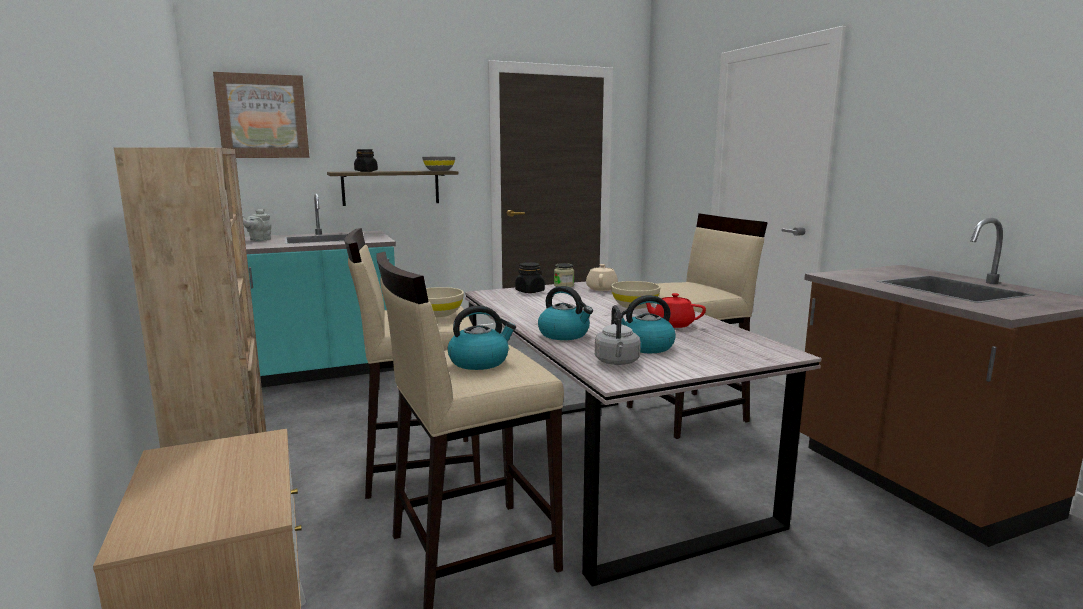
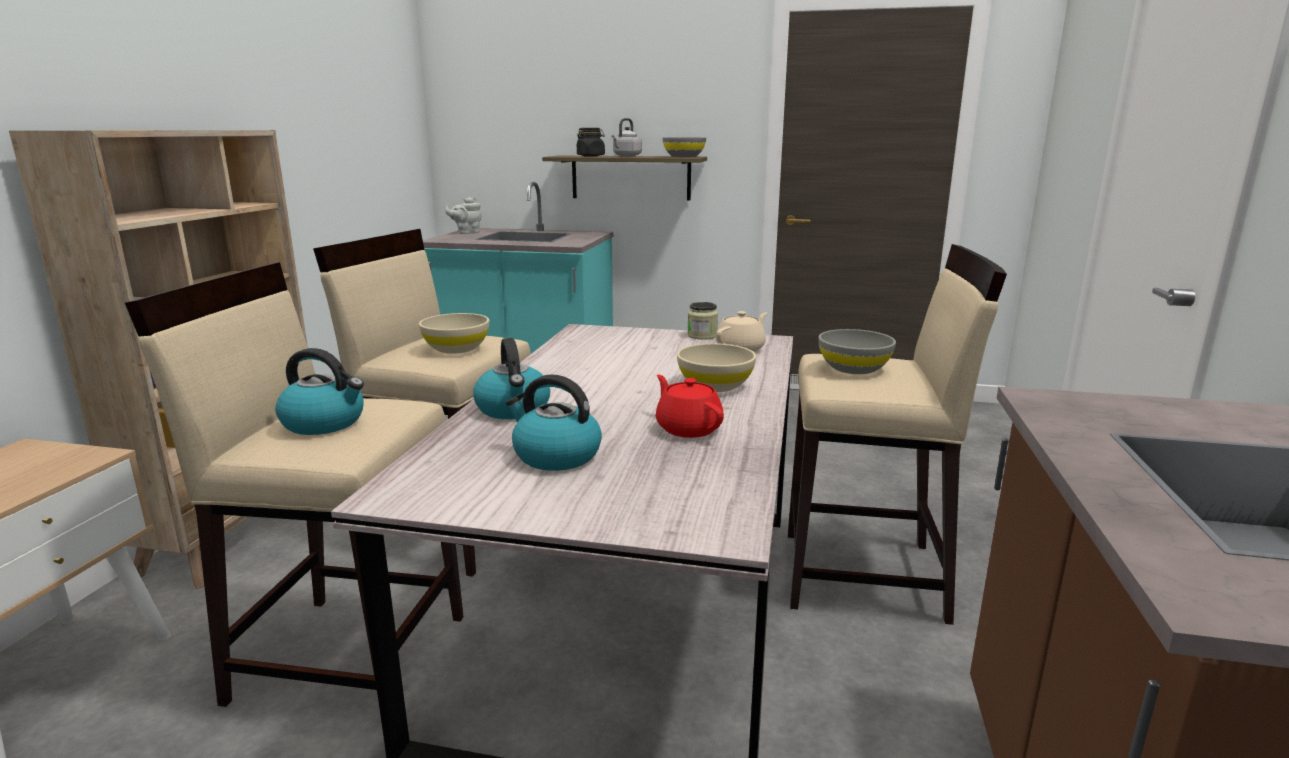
camera: 35 degrees right, 5 degrees up
(263, 116) = (493, 89): picture -> none
(530, 291) = (639, 337): black jar -> none
(617, 362) = (459, 469): grey kettle -> grey kettle (626, 156)
(679, 287) = (853, 368): none -> grey bowl

